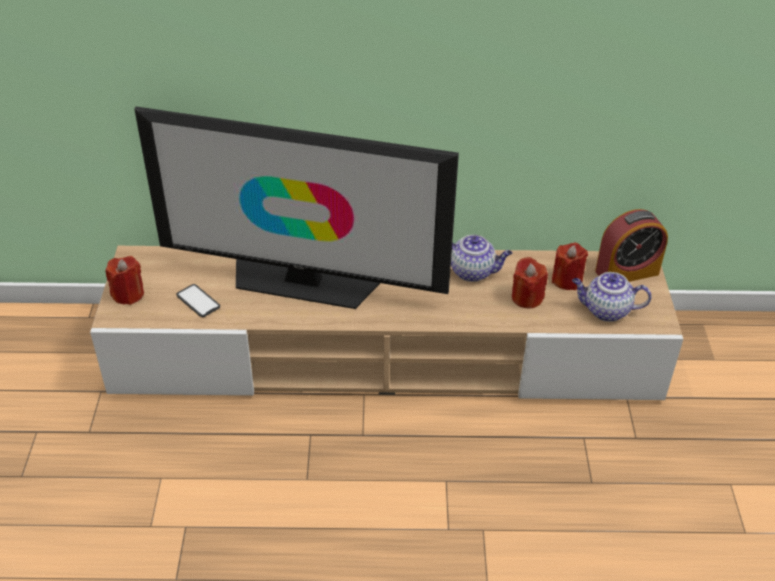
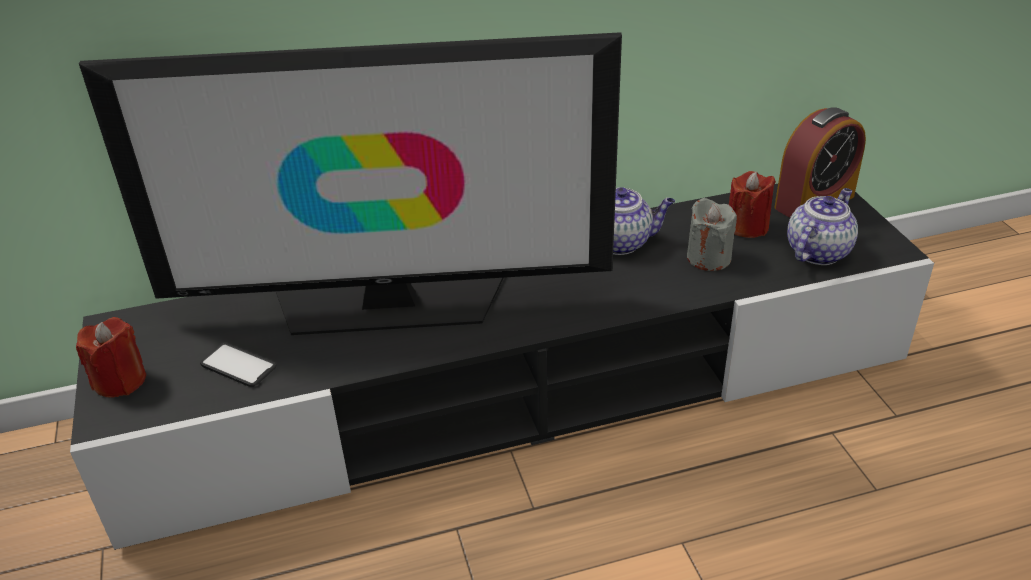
camera: 15 degrees left, 5 degrees down
(387, 355) = (521, 390): beige tv stand -> black tv stand
(527, 298) = (708, 258): red candle -> grey candle
(605, 311) = (817, 251): teapot -> teapot turned 135 degrees clockwise

